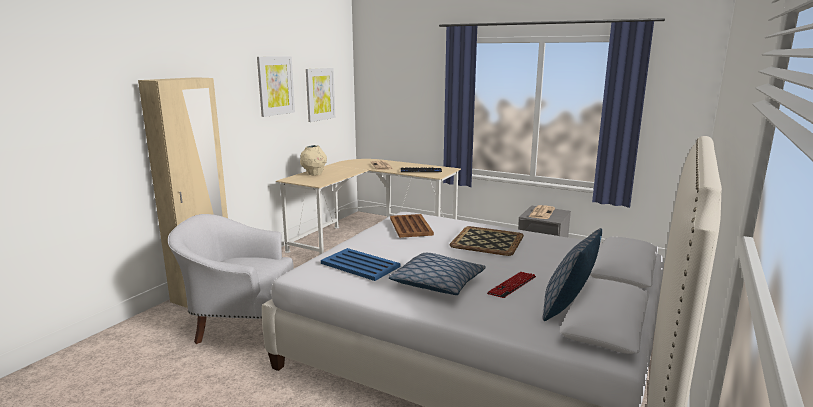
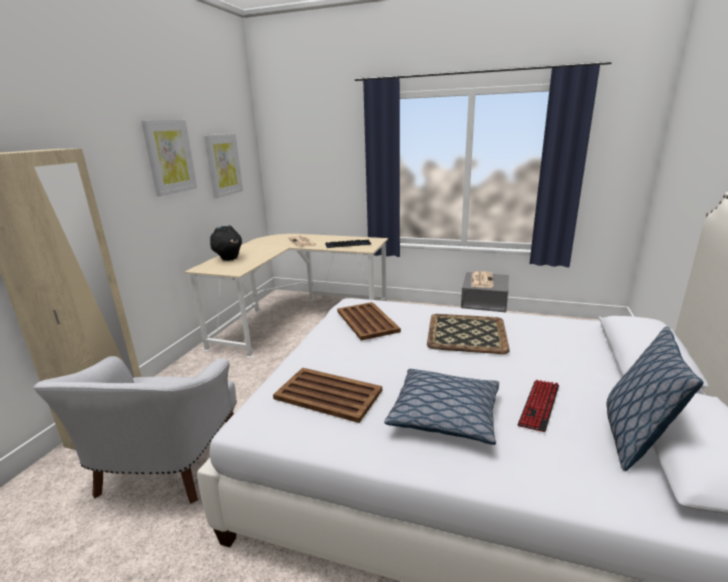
camera: 10 degrees left, 5 degrees up
(240, 323) = (165, 468): white armchair -> white armchair turned 75 degrees counterclockwise
(314, 174) = (229, 259): beige vase -> black vase
(359, 265) = (327, 394): blue tray -> brown tray

